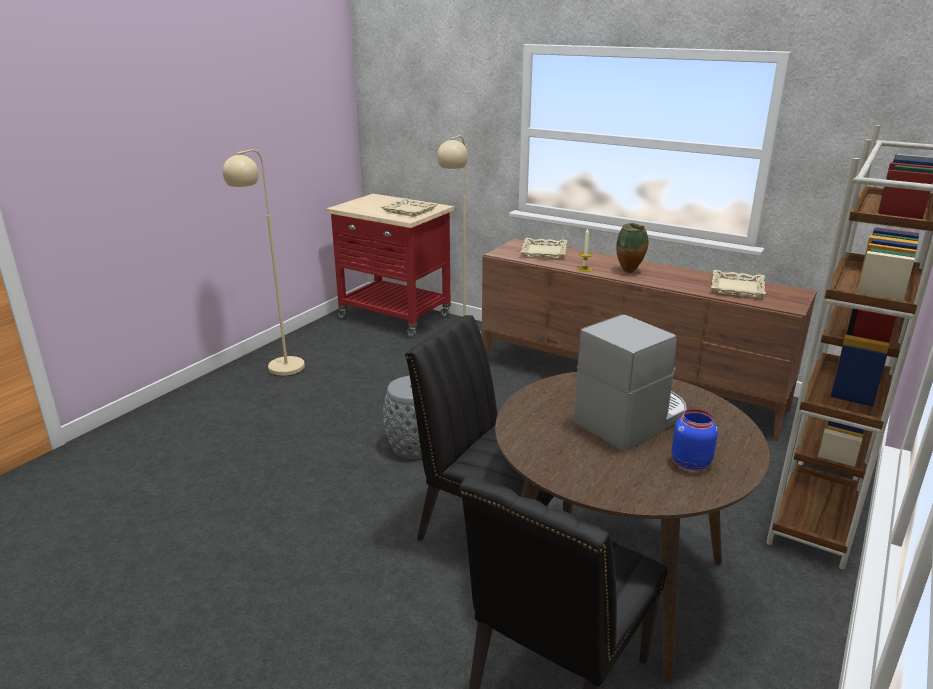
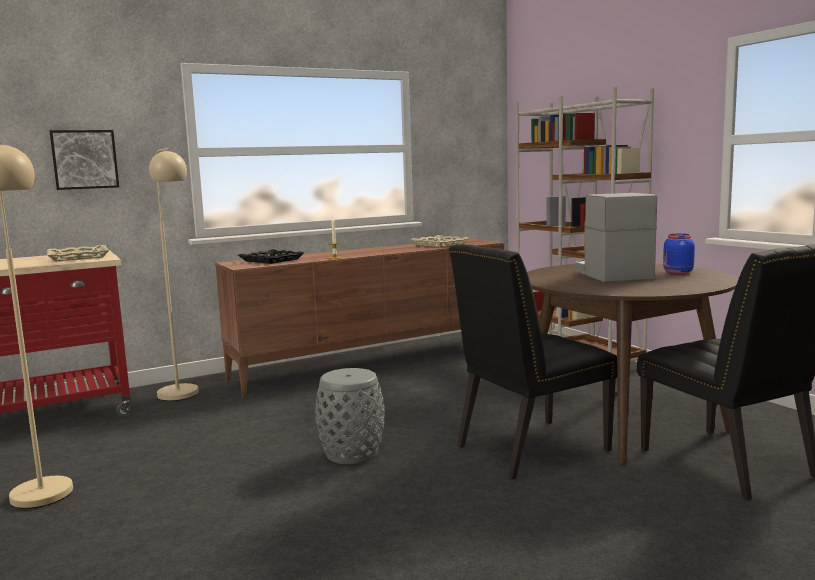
camera: 60 degrees left, 15 degrees down
(446, 128) = (84, 159): none -> picture
(543, 252) = (271, 260): beige tray -> black tray
(629, 272) = (365, 253): vase -> none

